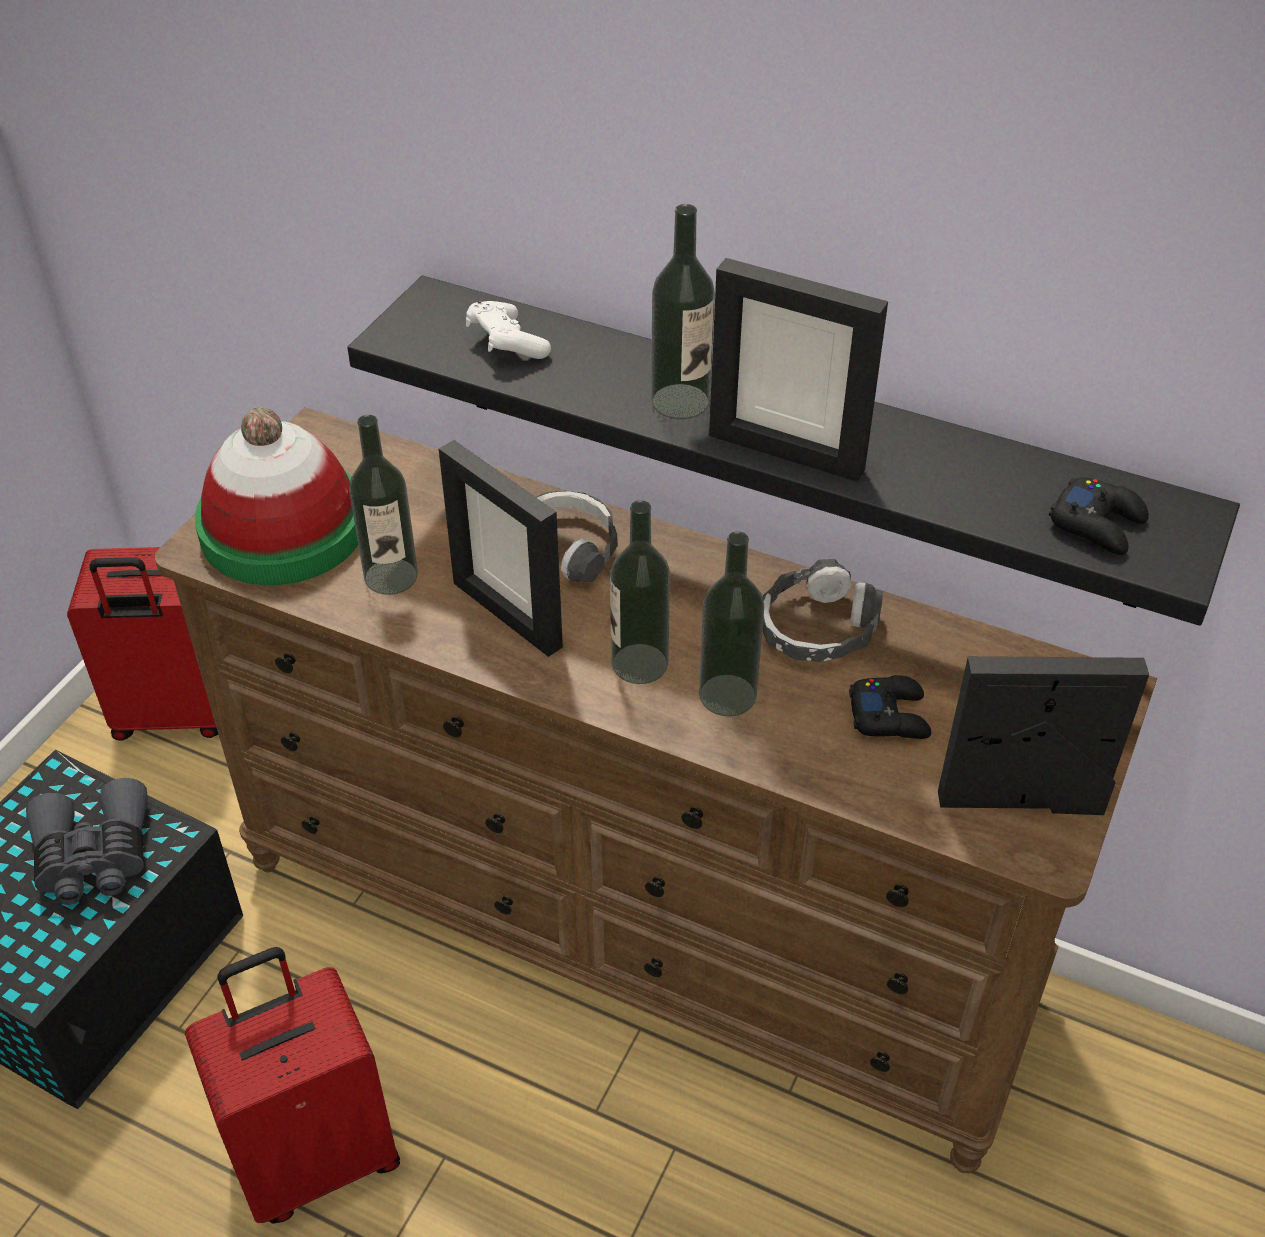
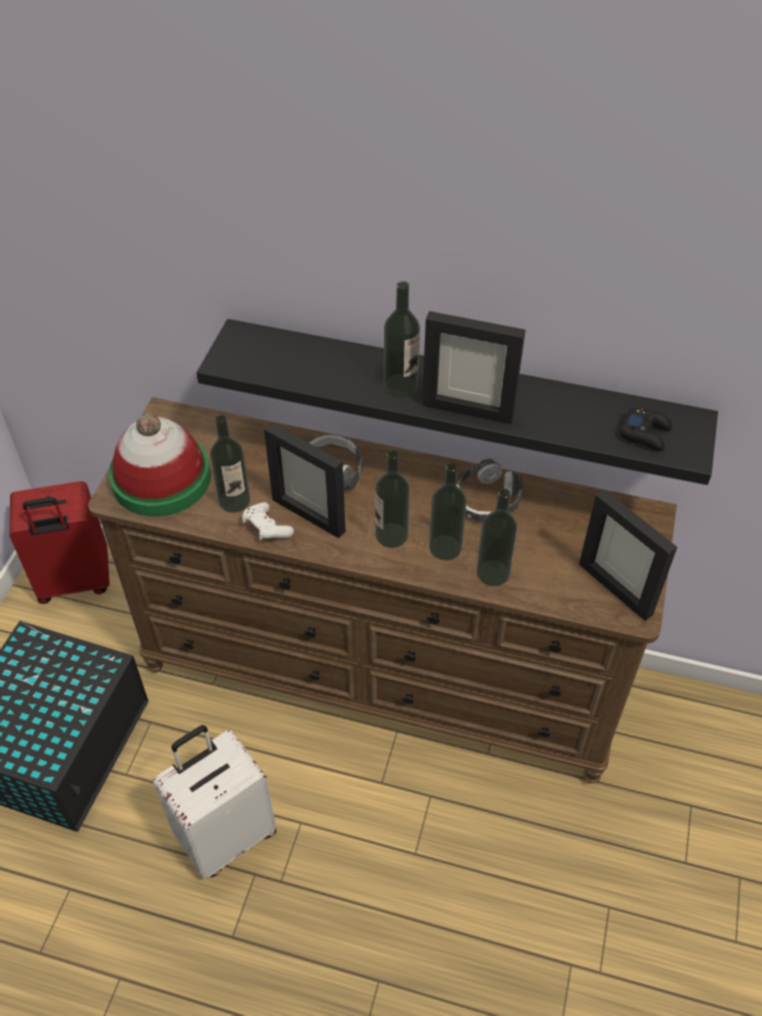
camera: 10 degrees left, 5 degrees up
(94, 857) = (62, 684): grey binoculars -> none
(316, 1155) = (226, 834): red suitcase -> white suitcase
(506, 345) = (290, 360): white game controller -> white game controller (266, 529)
(802, 747) = (493, 573): none -> bottle
(890, 715) = (537, 547): black game controller -> none
(1020, 803) = (616, 588): picture frame -> picture frame turned 120 degrees counterclockwise

